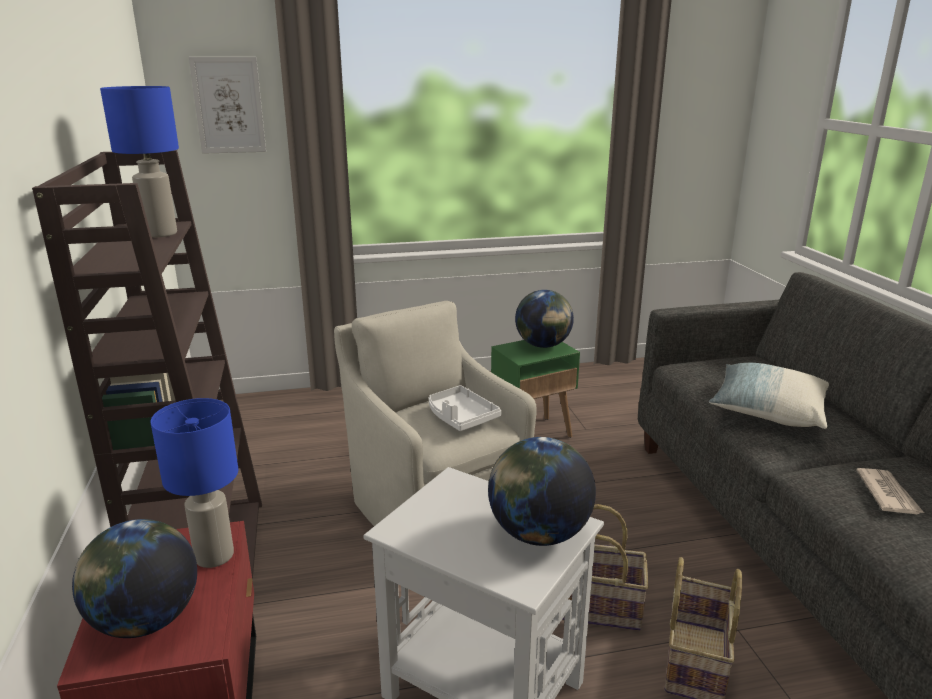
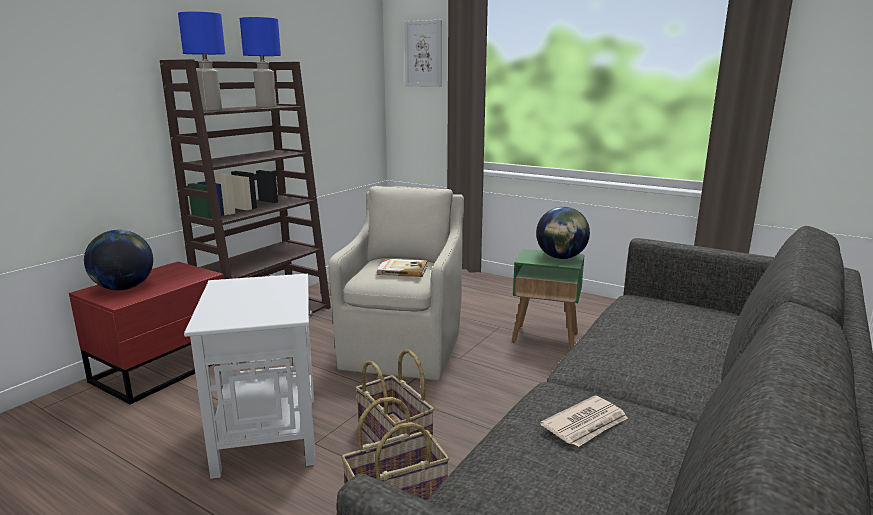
camera: 45 degrees right, 5 degrees down
(215, 556) = (186, 280): blue table lamp -> blue table lamp (211, 110)
(460, 417) = (402, 270): white tray -> book
(538, 534) = (265, 311): globe -> none
(767, 411) = (639, 344): pillow -> none

